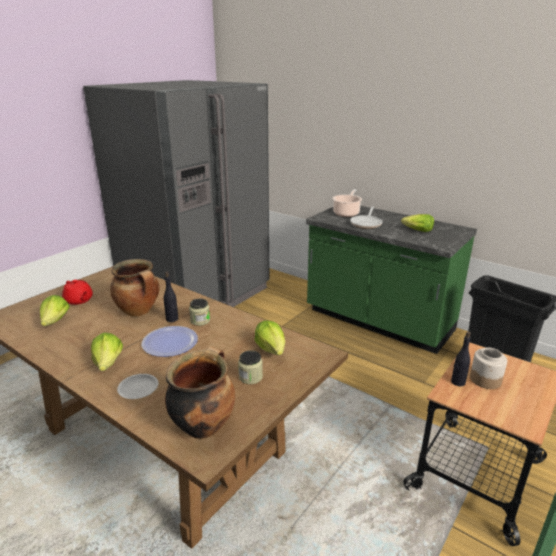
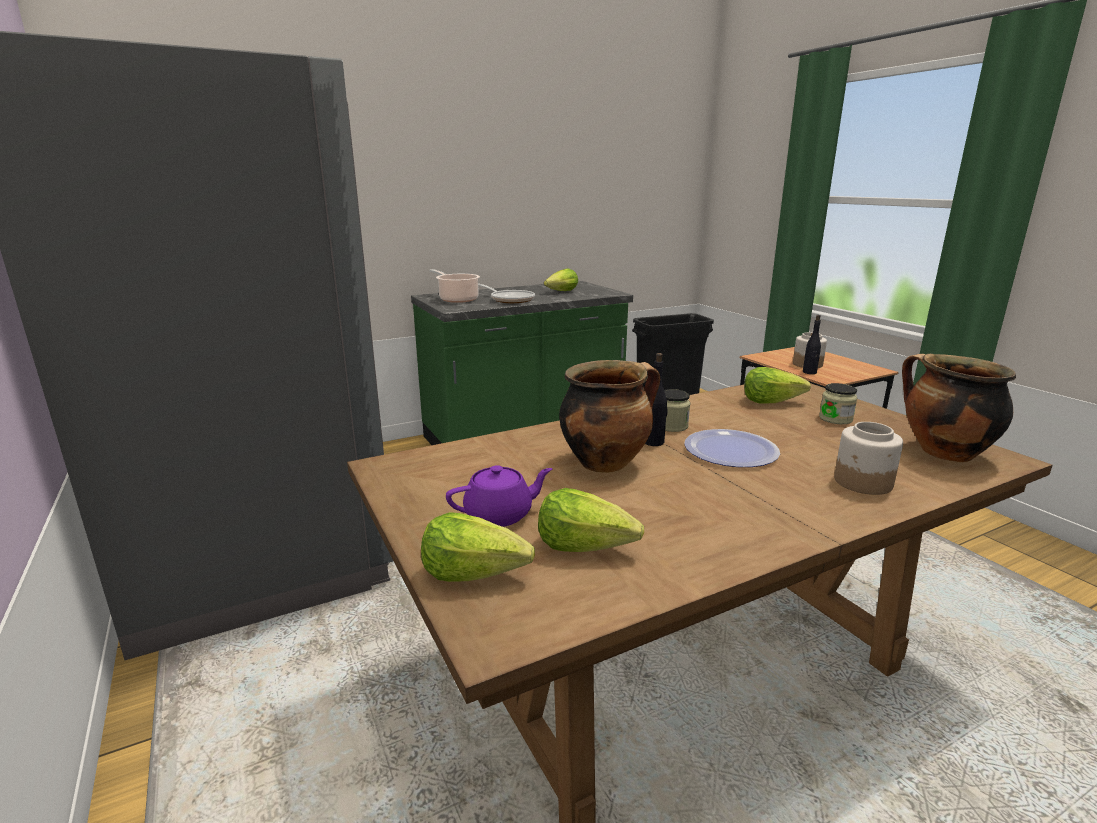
camera: 65 degrees left, 5 degrees down
(79, 300) = (500, 515): red teapot -> purple teapot
(108, 363) = (782, 499): lettuce -> lettuce (474, 572)
(138, 389) = (863, 482): white plate -> jar

